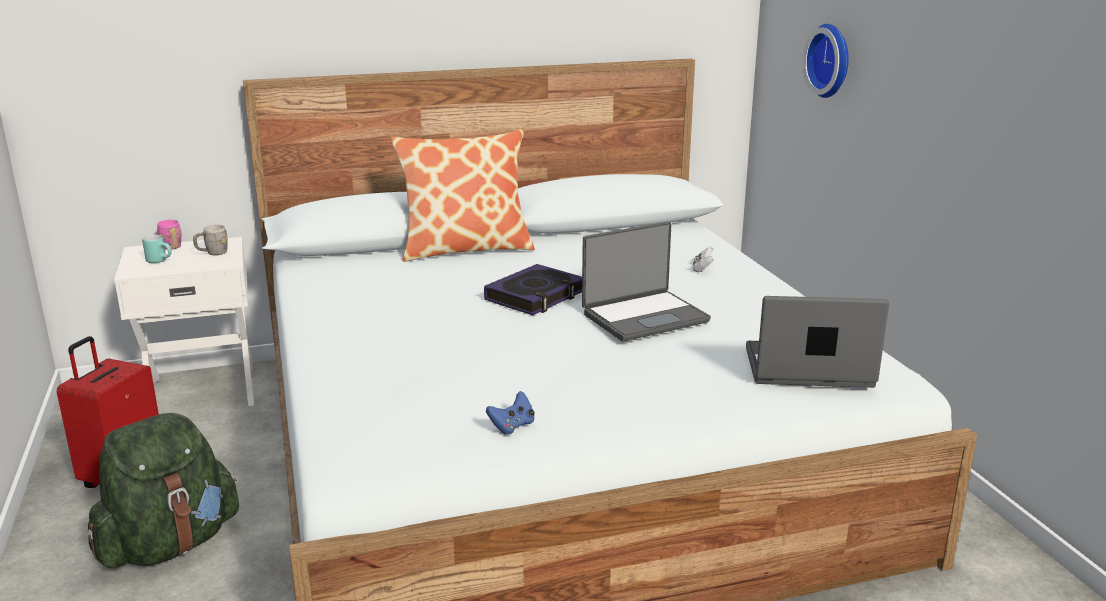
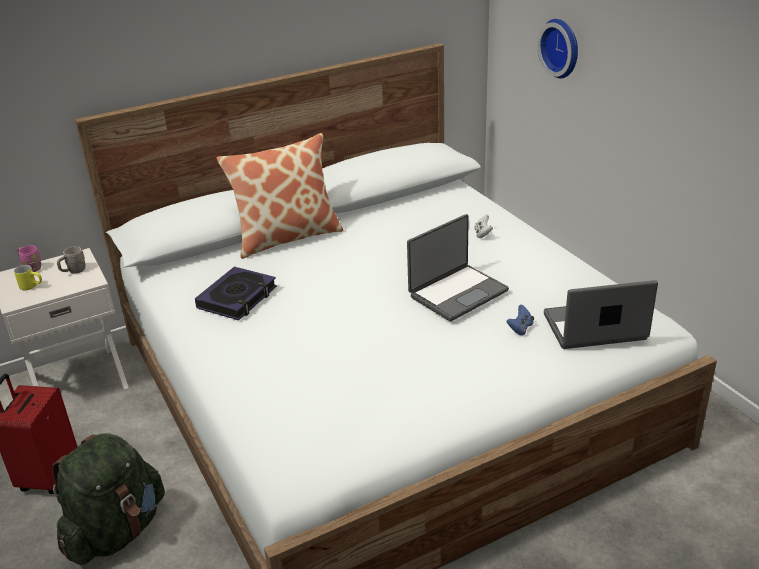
camera: 10 degrees left, 10 degrees up
(161, 261) = (32, 286): turquoise mug -> yellow mug
(512, 426) = (401, 420): blue game controller -> blue game controller (520, 328)
(535, 296) = (366, 283): book -> book (237, 298)

